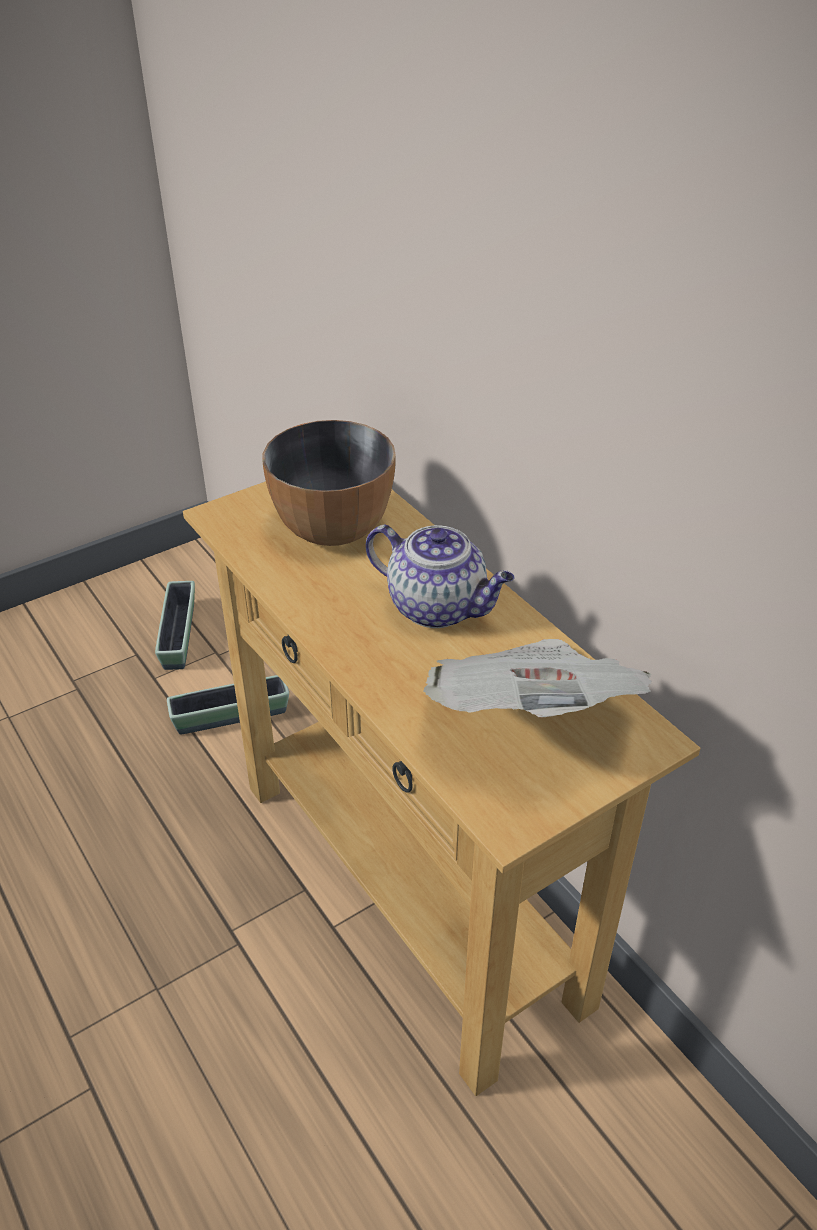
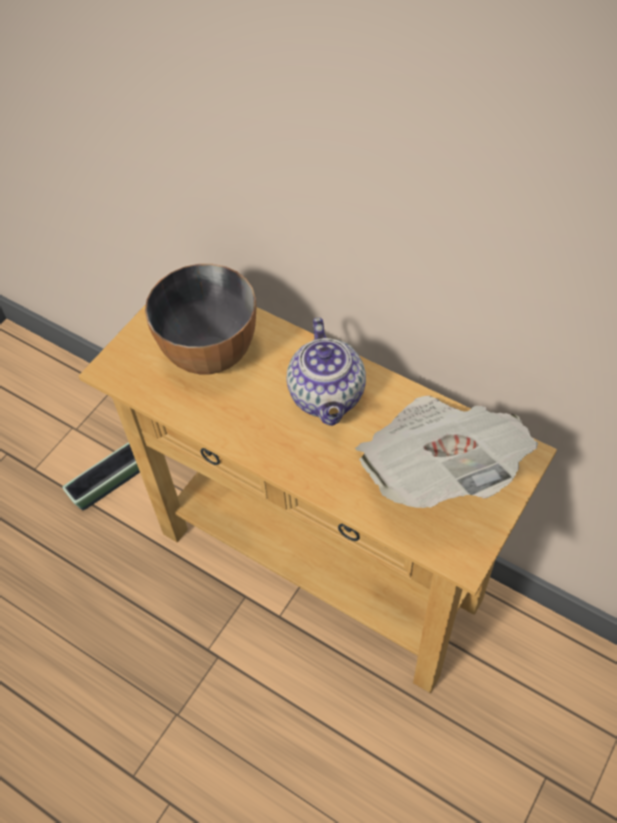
camera: 20 degrees left, 15 degrees up
(179, 636) = (34, 424): planter -> none
(439, 607) = (328, 397): teapot -> teapot turned 75 degrees clockwise

